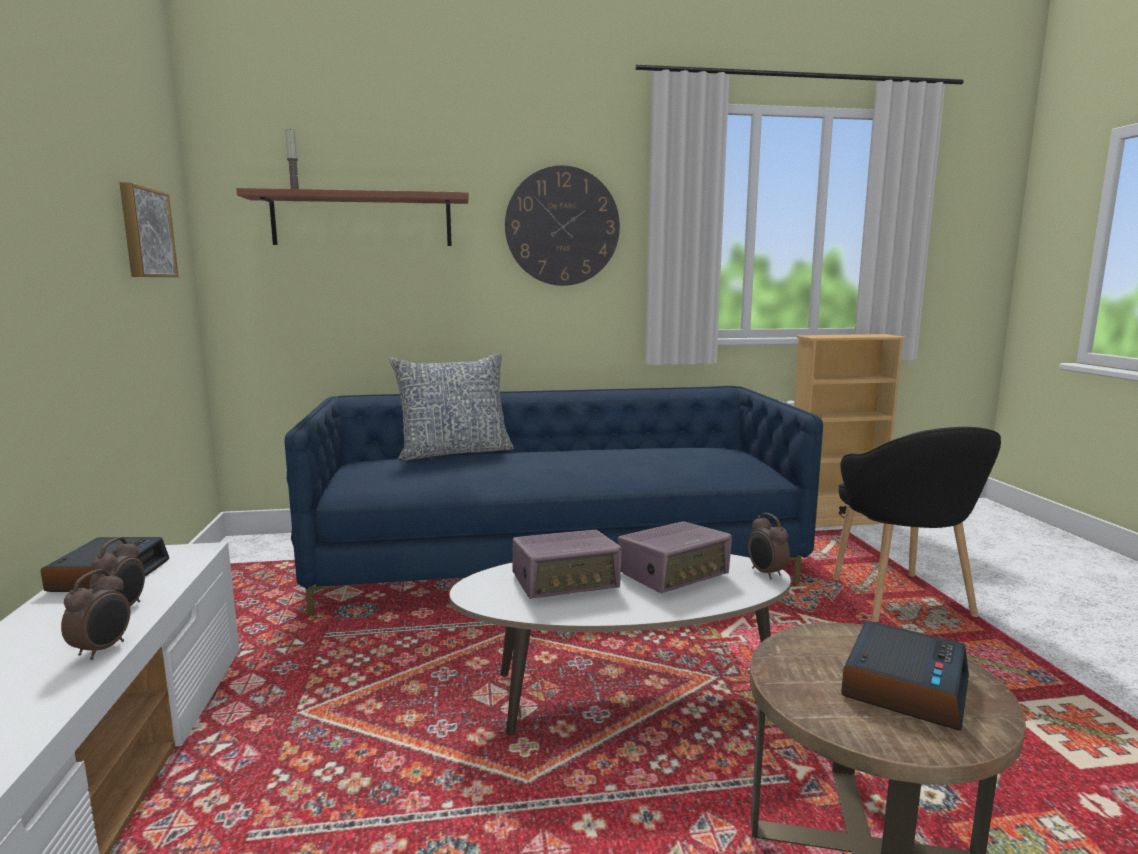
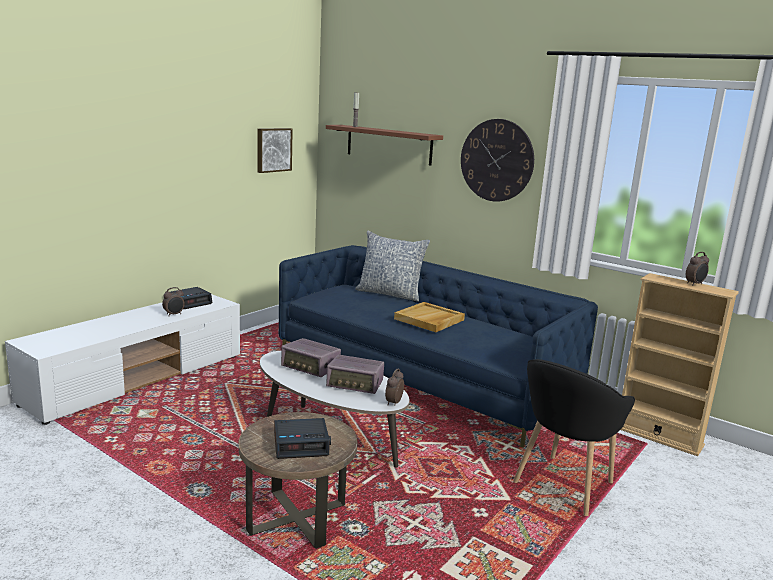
camera: 45 degrees right, 5 degrees up
(103, 649) = (150, 324): alarm clock -> alarm clock (695, 284)
(583, 462) = (429, 319): none -> beige tray

